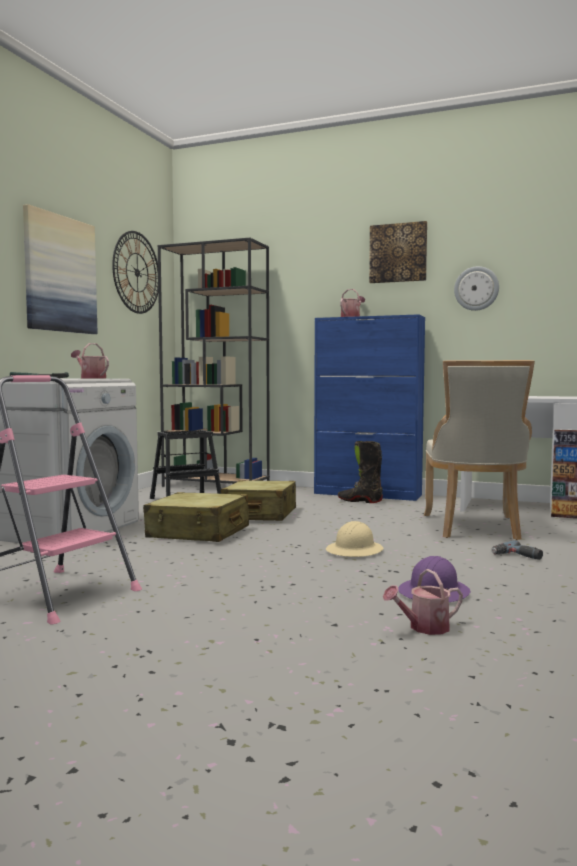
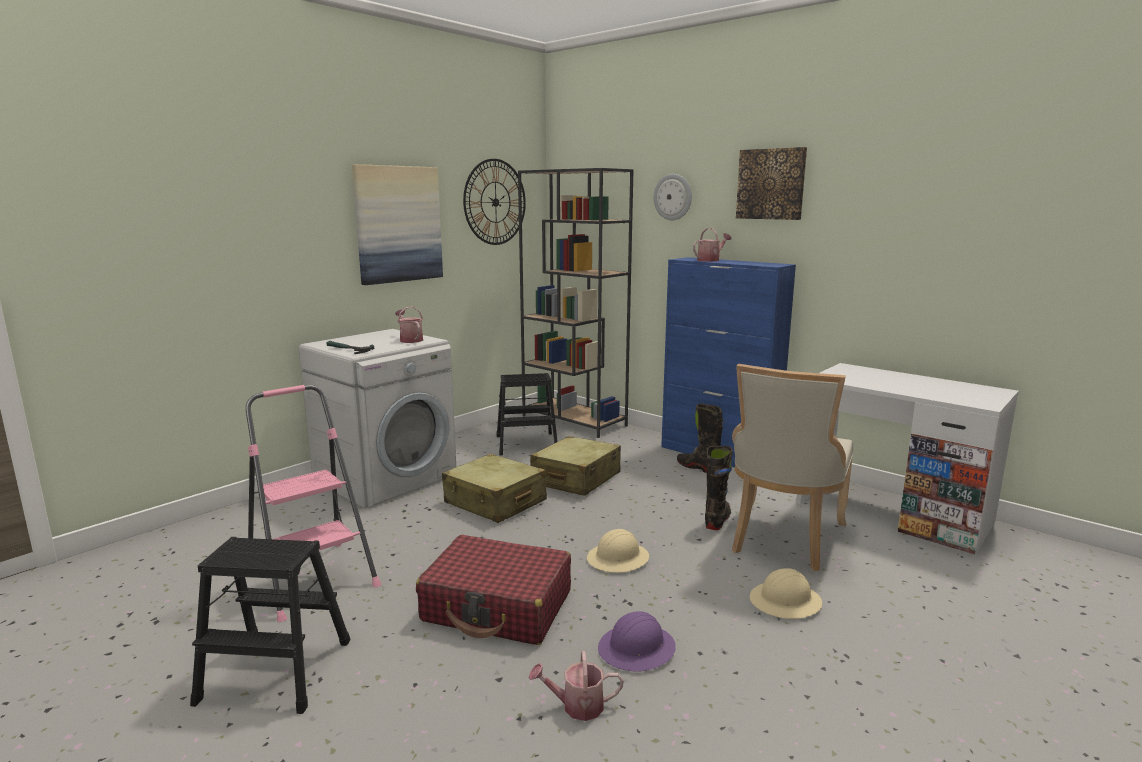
camera: 20 degrees right, 10 degrees up
(91, 653) = (276, 670): none -> black step ladder
(279, 587) = (498, 606): none -> red suitcase
(410, 524) = (717, 520): none -> black boot
(476, 288) = (859, 234): wall clock -> wall clock (673, 197)
(517, 556) = (785, 602): power drill -> beige hard hat

